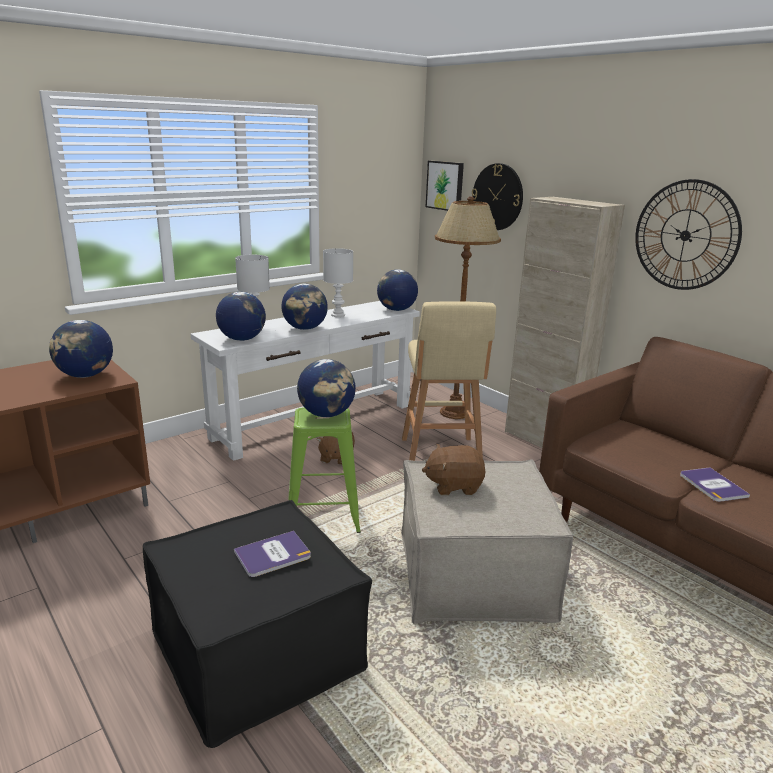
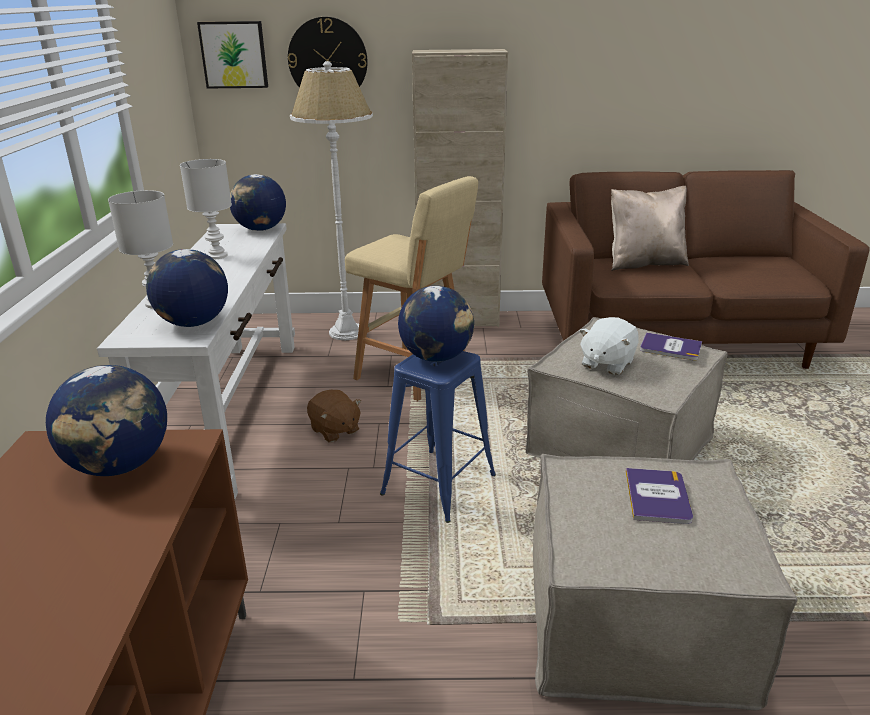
camera: 50 degrees left, 5 degrees up
(257, 651) = (633, 620): black ottoman -> beige ottoman
(305, 328) = (228, 282): globe -> none
(322, 516) = (438, 485): green stool -> blue stool
(454, 413) = (347, 332): brown floor lamp -> white floor lamp
(454, 485) = (606, 363): brown plush toy -> white plush toy
(667, 445) = (644, 263): none -> beige pillow
(685, 235) = (570, 71): wall clock -> none
(712, 485) = (717, 276): book -> book (670, 347)

